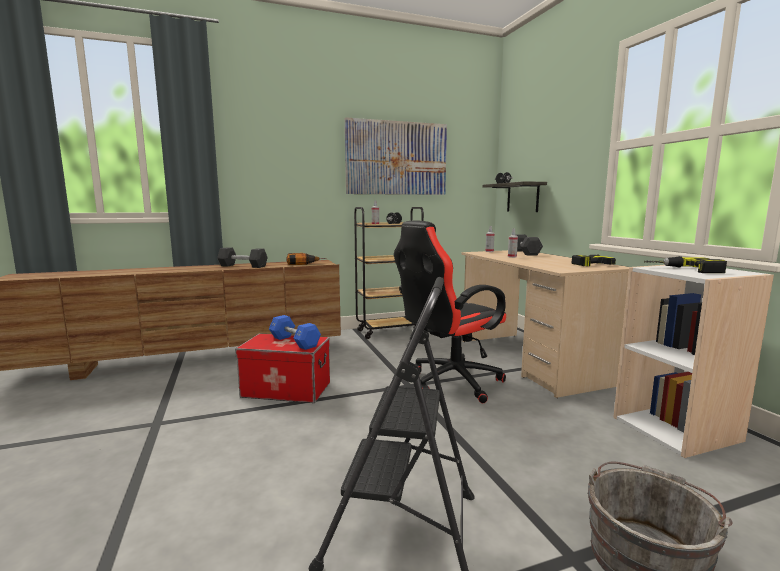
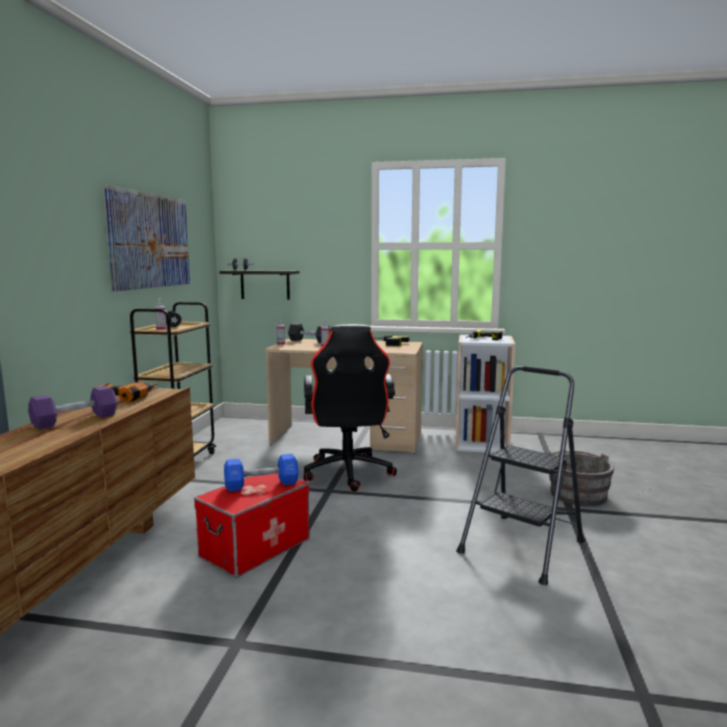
camera: 60 degrees left, 0 degrees up
(243, 266) = (75, 420): black dumbbell -> purple dumbbell

